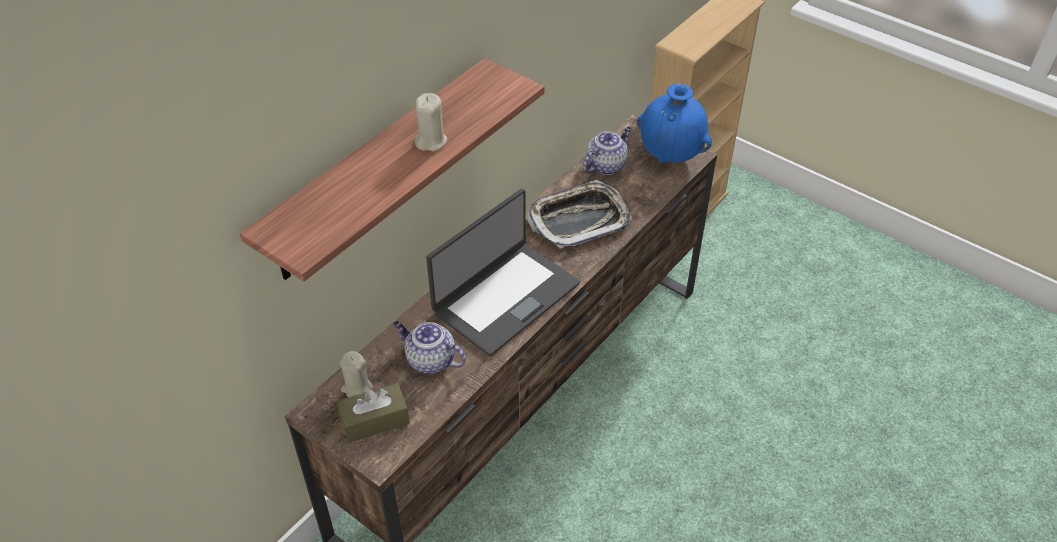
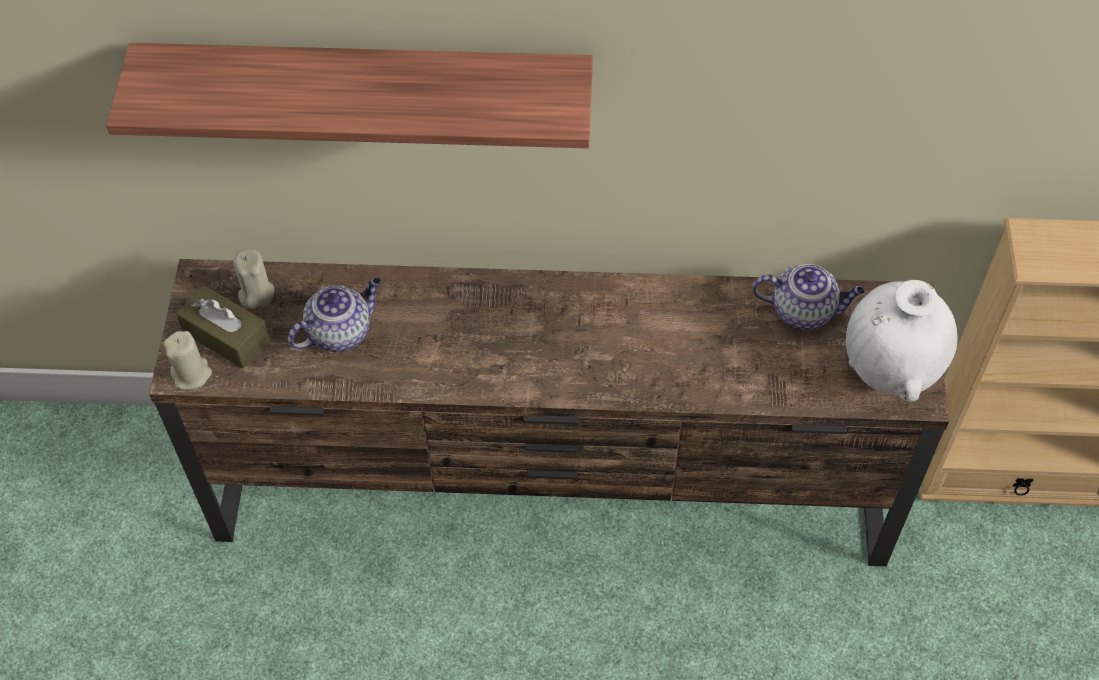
camera: 55 degrees right, 10 degrees up
(429, 360) = (340, 331): teapot -> teapot turned 60 degrees clockwise
(431, 141) = (393, 99): beige candle -> beige candle (192, 374)
(505, 297) = (487, 343): laptop -> none
(579, 220) = (678, 339): tray -> none
(671, 157) = (890, 371): blue vase -> white vase

